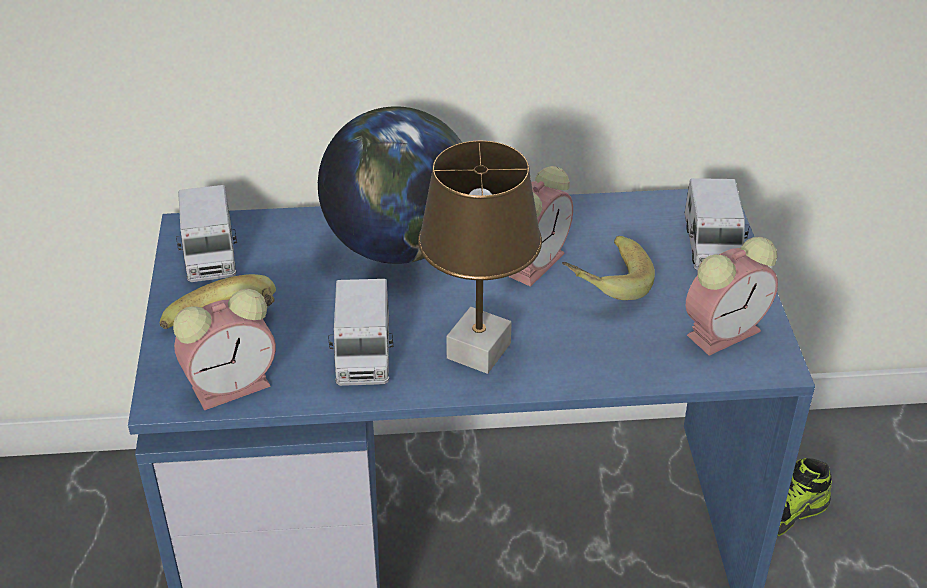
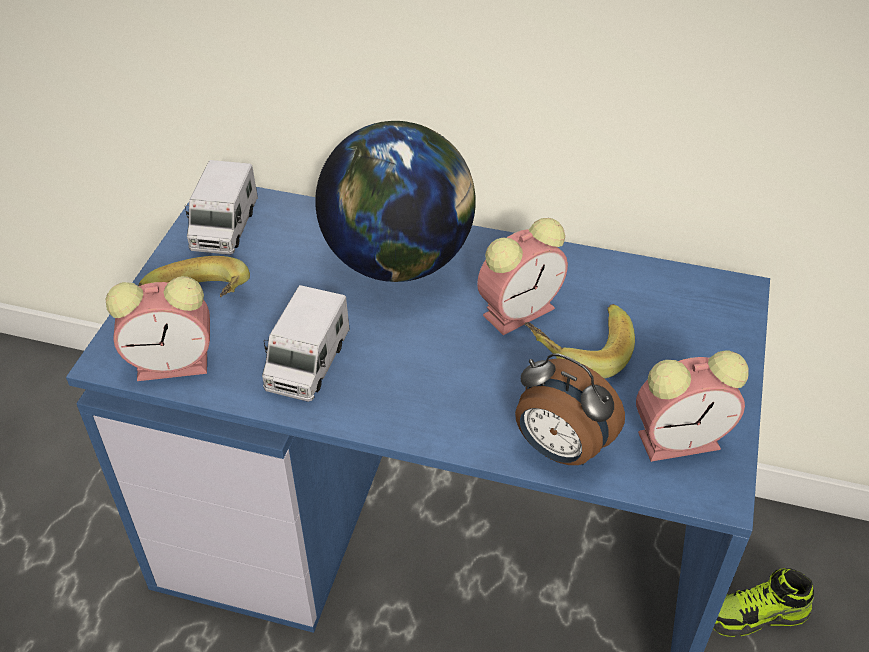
camera: 20 degrees right, 5 degrees up
(479, 351) = (417, 391): brown table lamp -> none
(629, 366) = (560, 449): none -> alarm clock
(711, 245) = (713, 338): toy truck -> none

